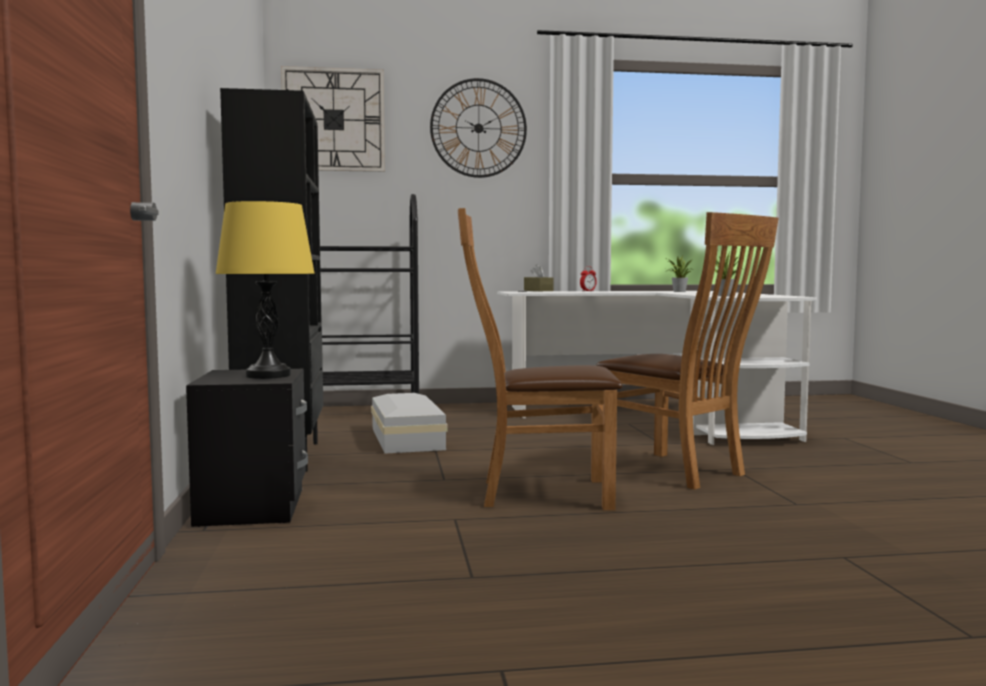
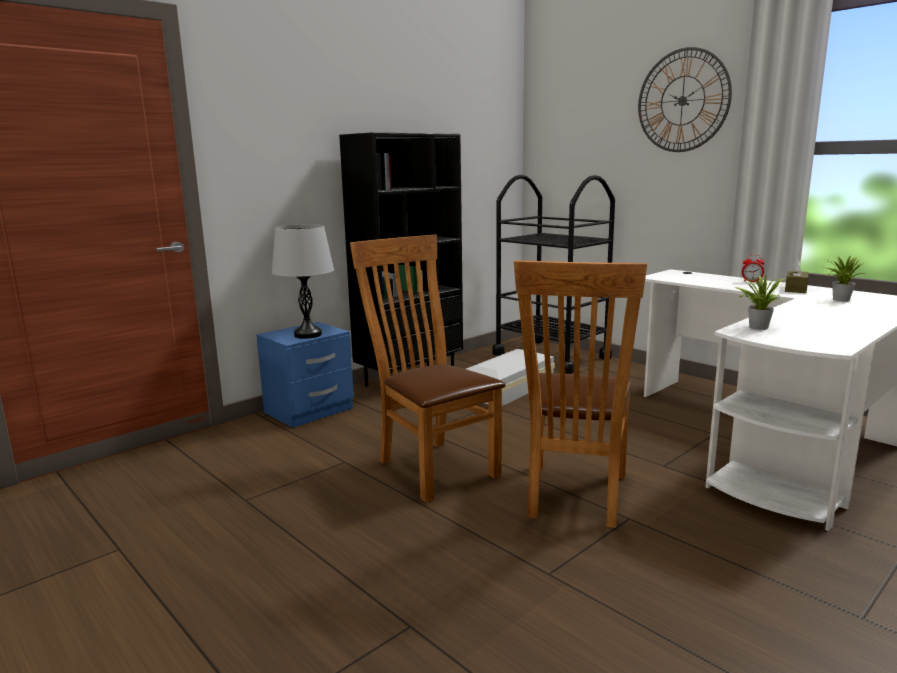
camera: 55 degrees right, 10 degrees up
(255, 507) = (310, 411): black nightstand -> blue nightstand
(268, 375) = (308, 335): yellow table lamp -> grey table lamp
(333, 120) = (565, 106): wall clock -> none
(538, 290) = (693, 275): brown tissue box -> brown tissue box (795, 289)

